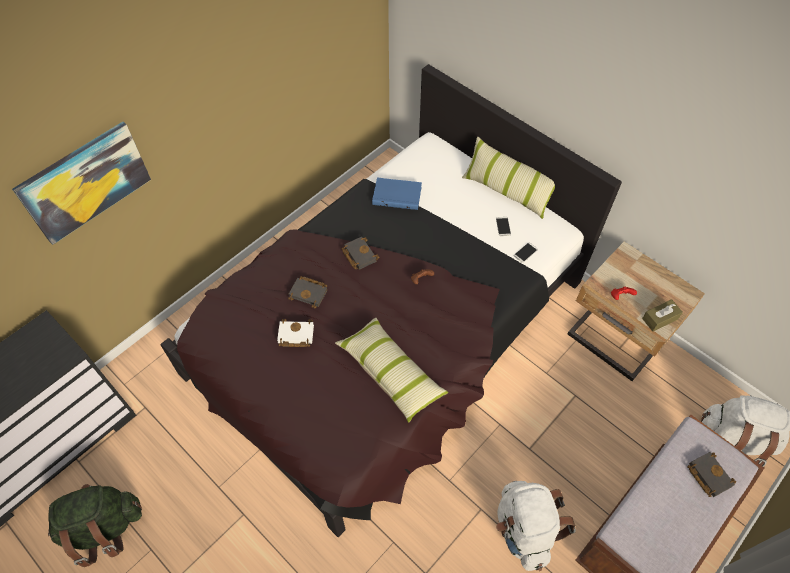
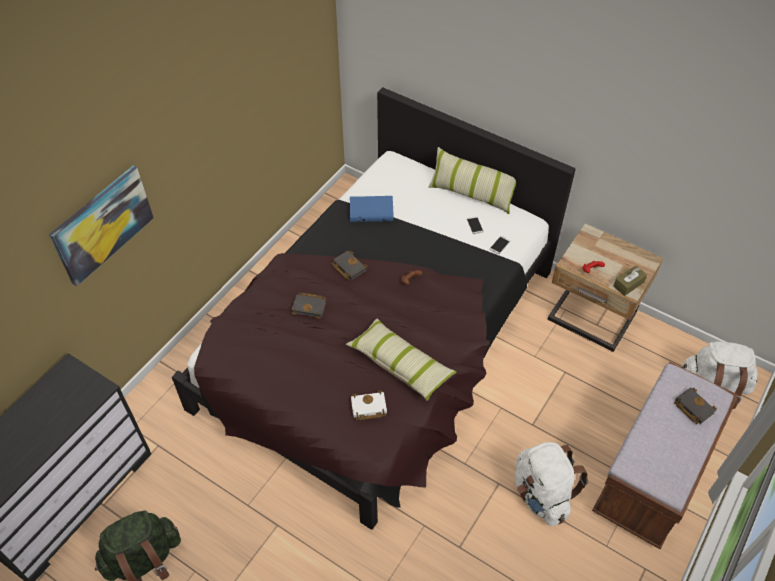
camera: 10 degrees left, 5 degrees down
(295, 336) = (305, 345): white book -> white book (368, 408)

